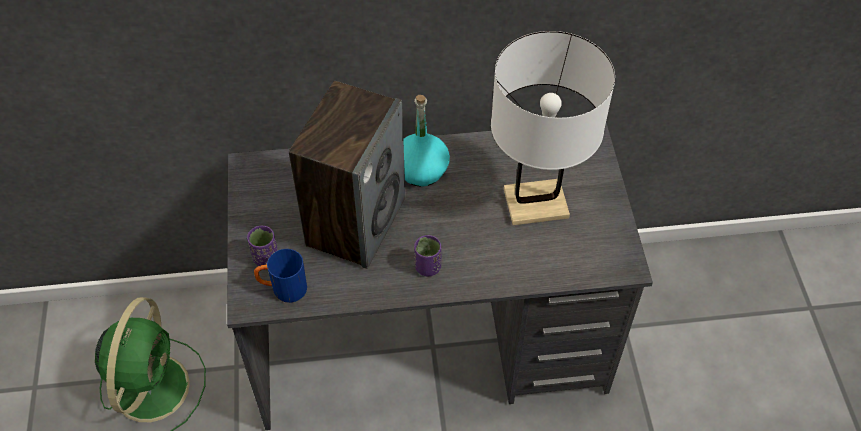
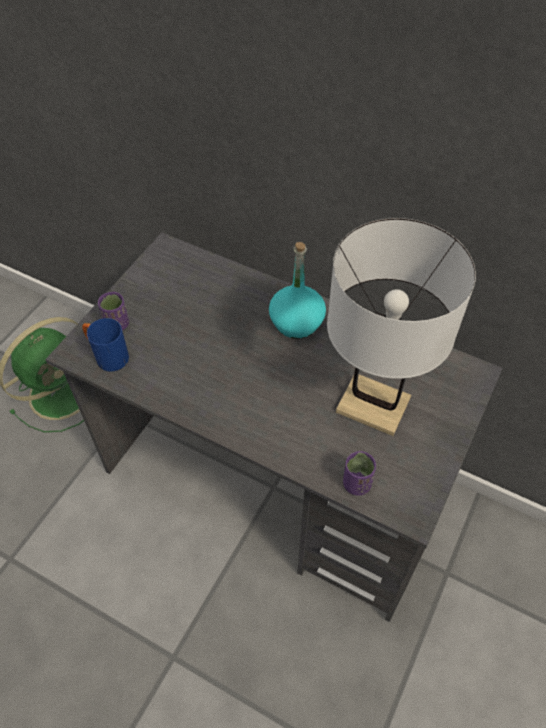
camera: 35 degrees right, 0 degrees up
(355, 221) = (208, 335): speaker -> none
(427, 267) = (232, 405): purple cup -> purple cup (356, 483)

